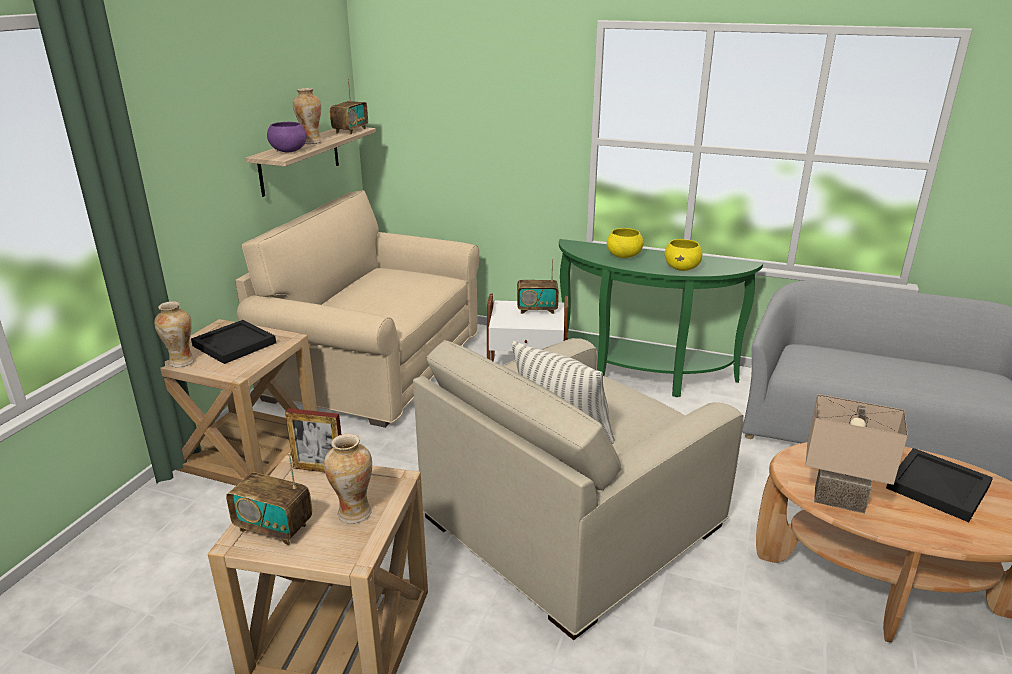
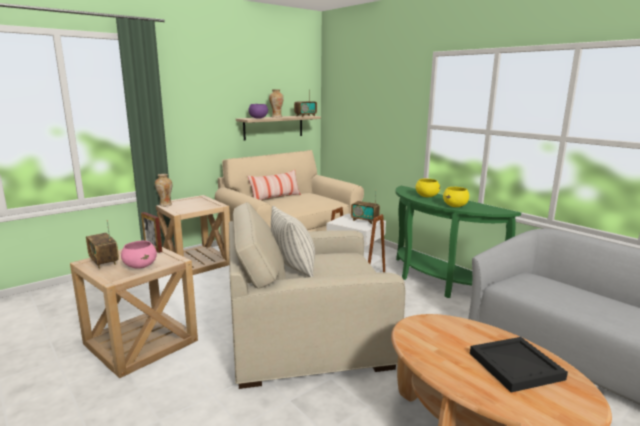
camera: 30 degrees right, 10 degrees down
(234, 344) = (195, 203): black tray -> none
(344, 294) = (275, 198): none -> pillow
(353, 513) = (140, 266): vase -> pink bowl
(840, 497) = (425, 347): beige table lamp -> none

